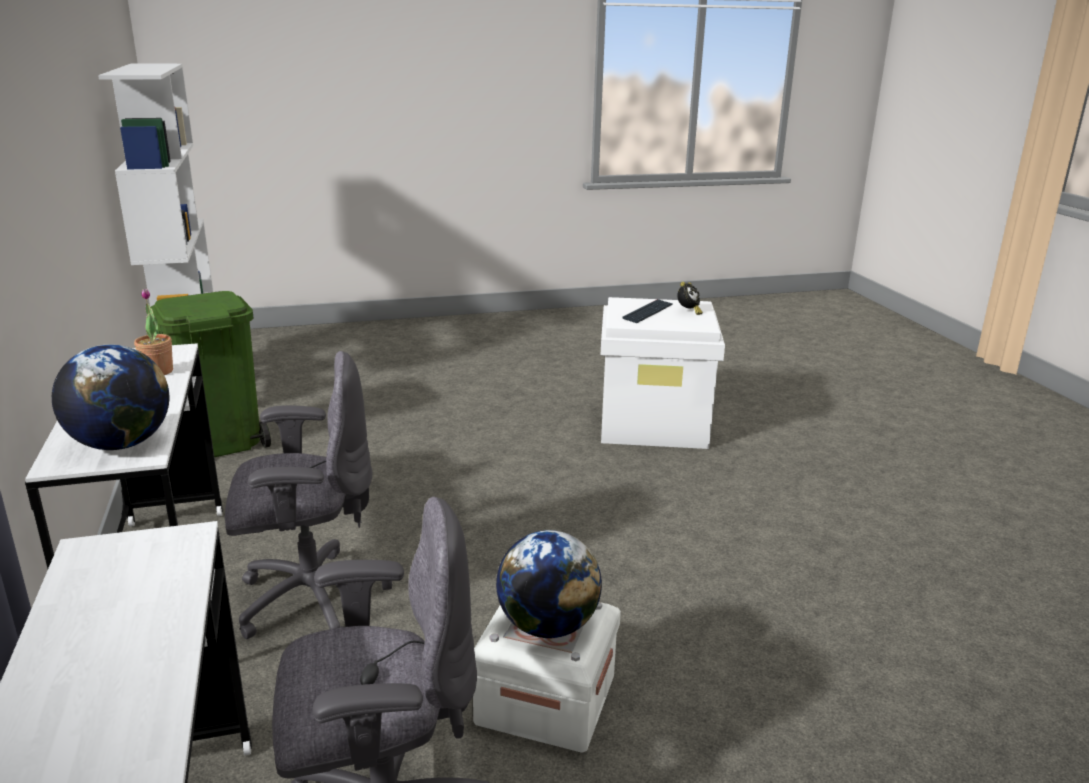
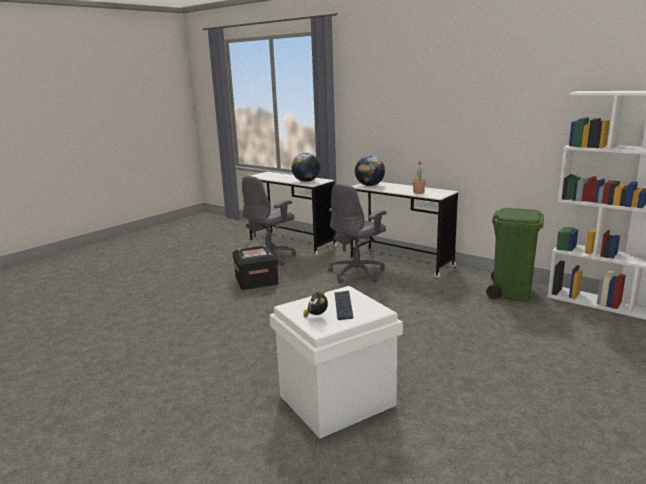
camera: 145 degrees right, 5 degrees down
(546, 700) = (256, 281): white storage box -> black storage box
(548, 626) = (253, 252): globe -> globe (306, 181)

